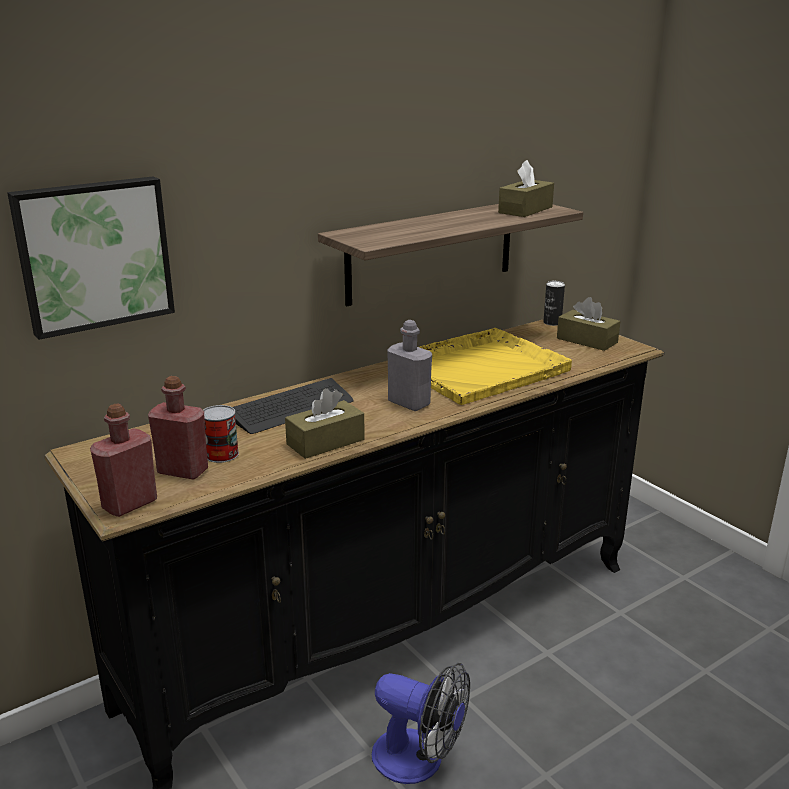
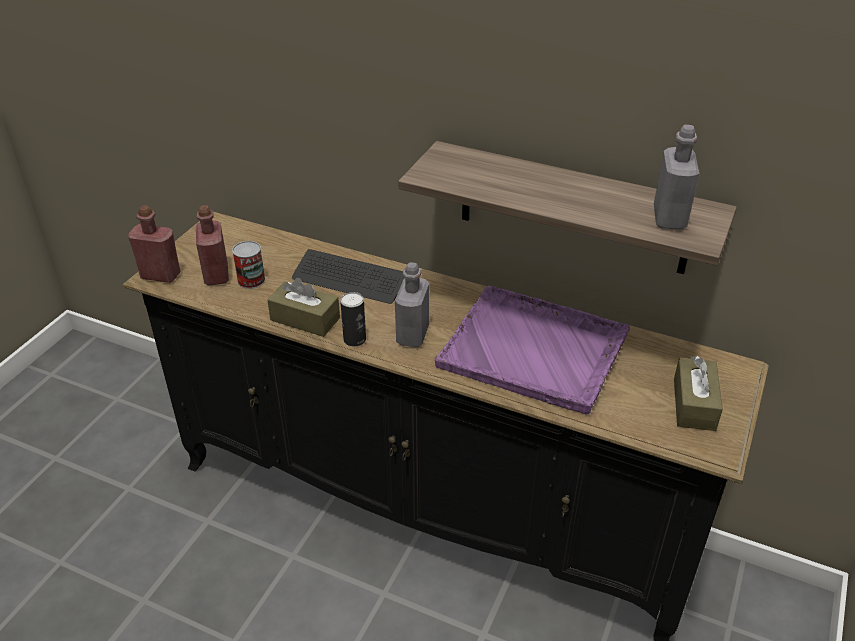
camera: 60 degrees right, 15 degrees up
(94, 254) = (245, 88): picture -> none
(419, 760) = (299, 591): fan -> none
(481, 367) = (535, 351): yellow tray -> purple tray
(525, 210) = (669, 218): brown tissue box -> grey bottle
(552, 323) = (721, 362): can -> can (354, 339)

